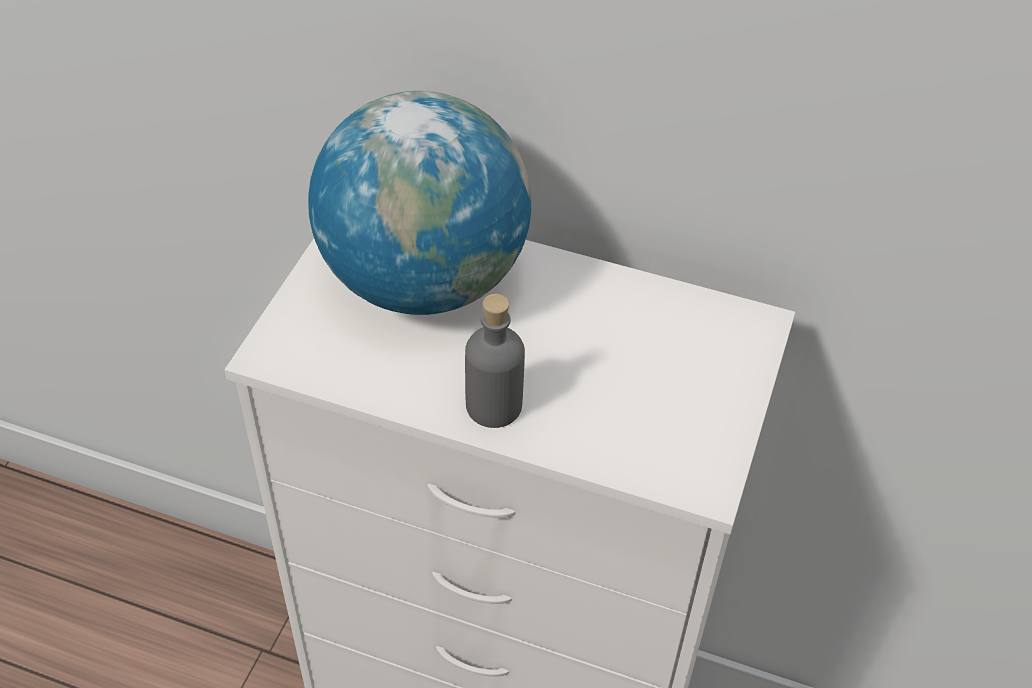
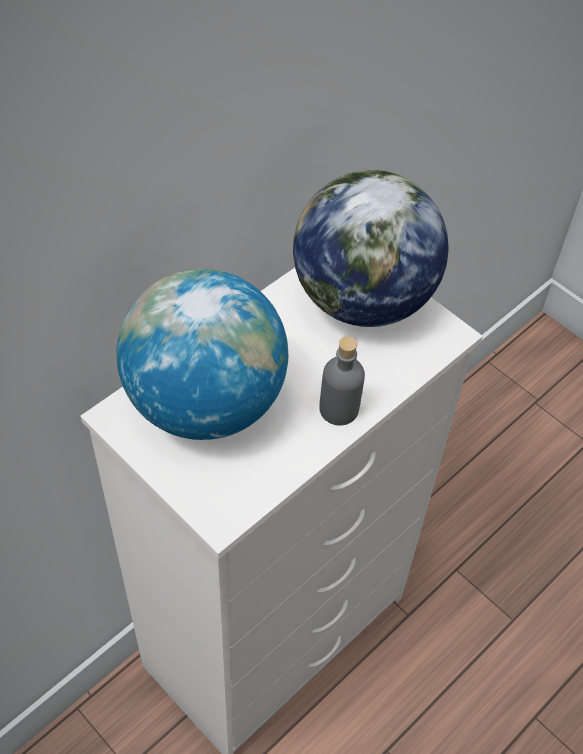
camera: 65 degrees left, 5 degrees up
(690, 368) = (362, 300): none -> globe

